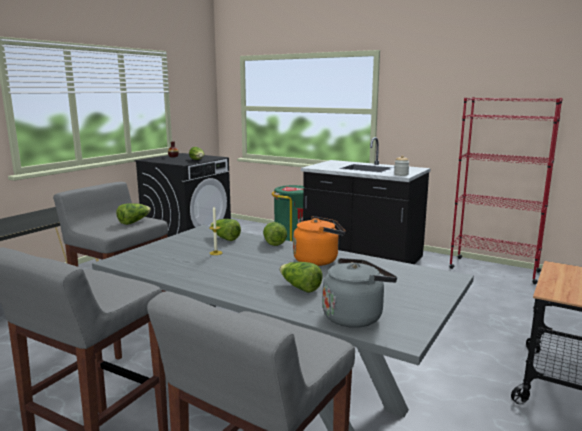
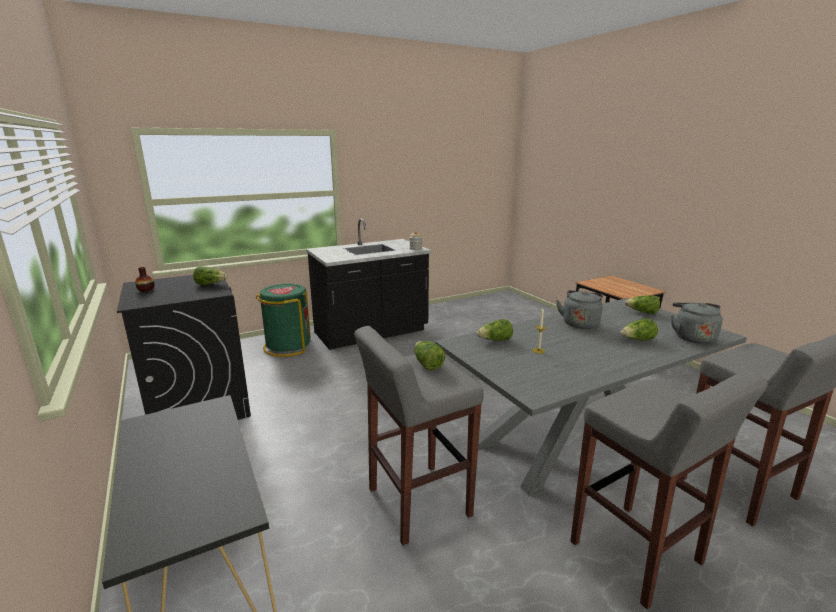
camera: 60 degrees left, 5 degrees up
(274, 242) = (522, 326): lettuce -> lettuce (642, 312)
(318, 260) = (580, 323): orange kettle -> grey kettle
(493, 270) = (453, 306): red bookcase -> none

